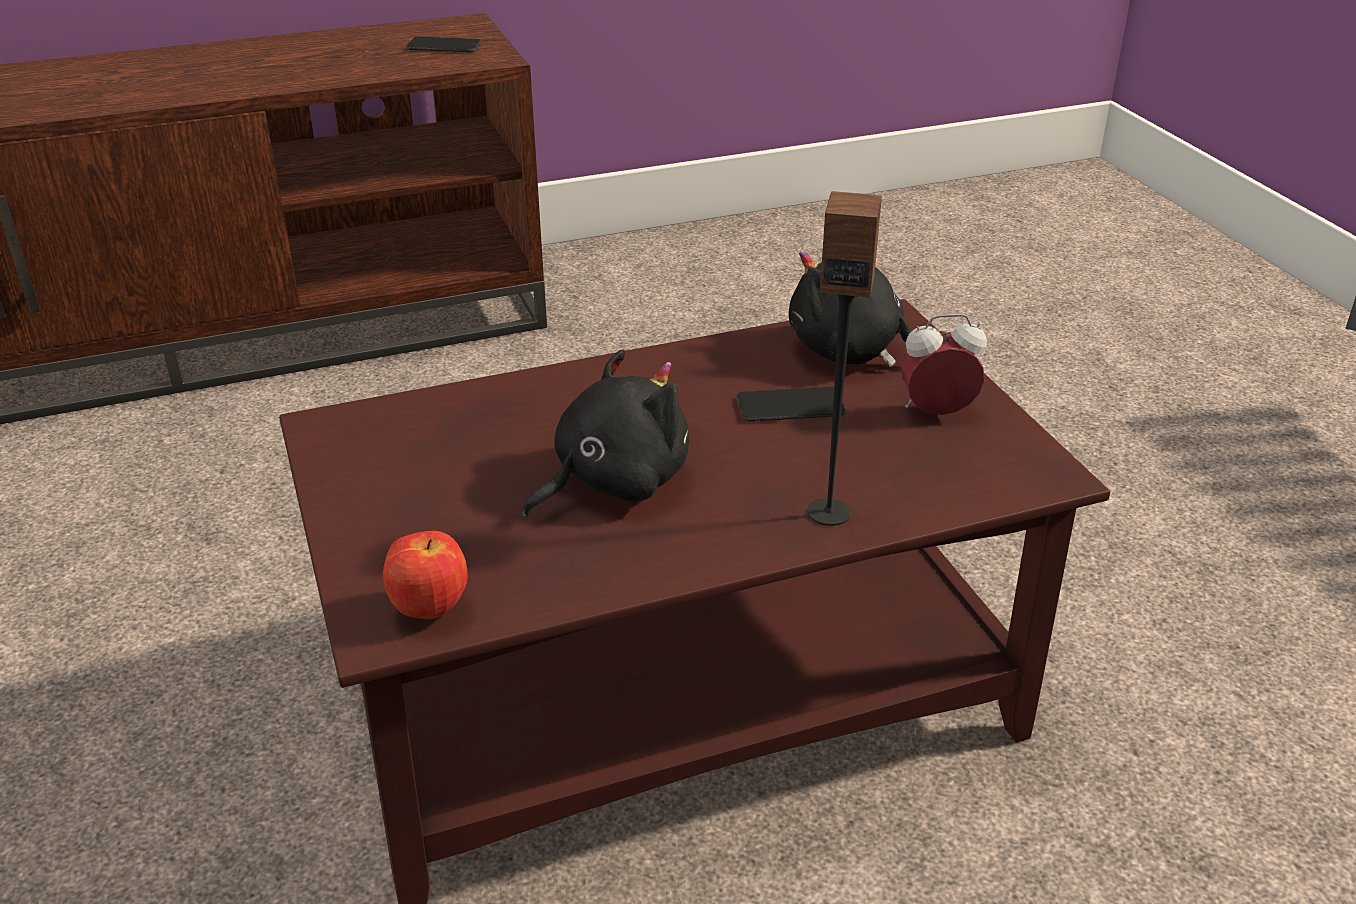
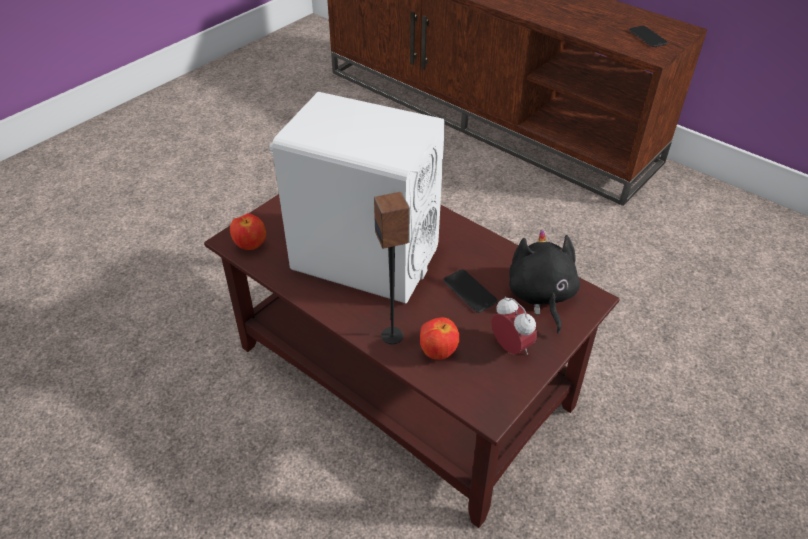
camera: 60 degrees right, 10 degrees up
(613, 481) = (364, 258): black plush toy -> white speaker
(900, 479) = (438, 352): none -> apple

